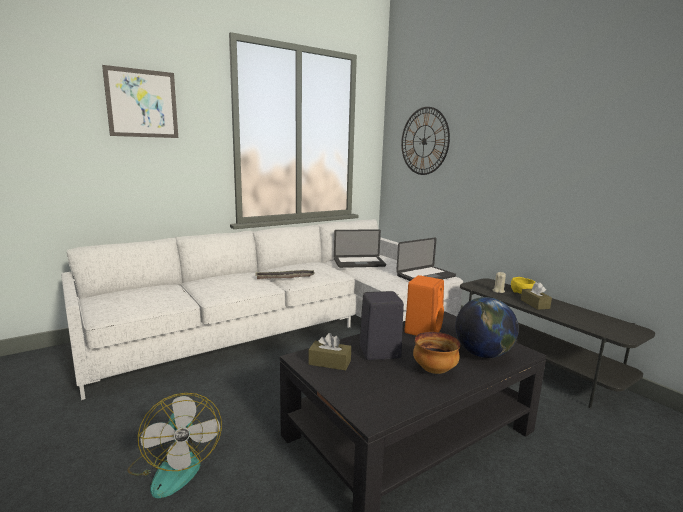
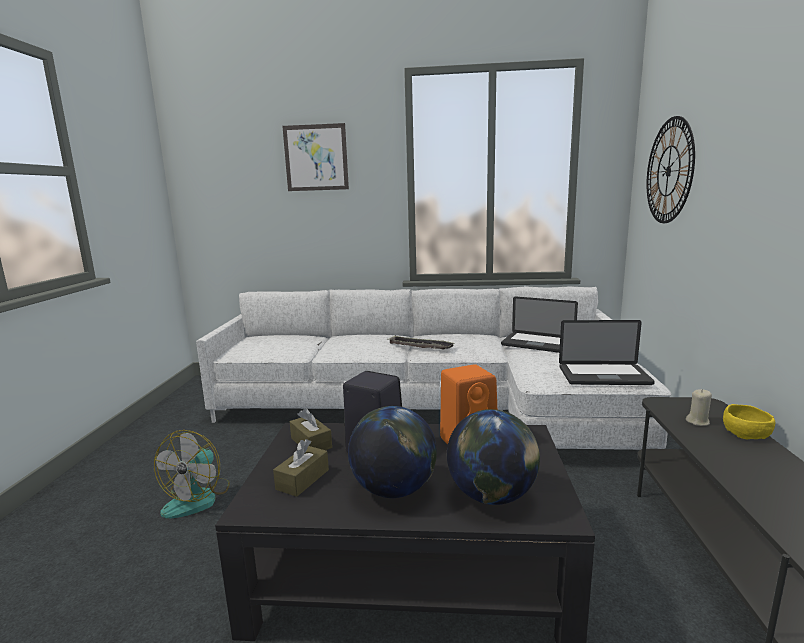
camera: 40 degrees right, 0 degrees up
(433, 370) = (394, 490): bowl -> globe
(534, 304) = (734, 458): brown tissue box -> brown tissue box (302, 479)

